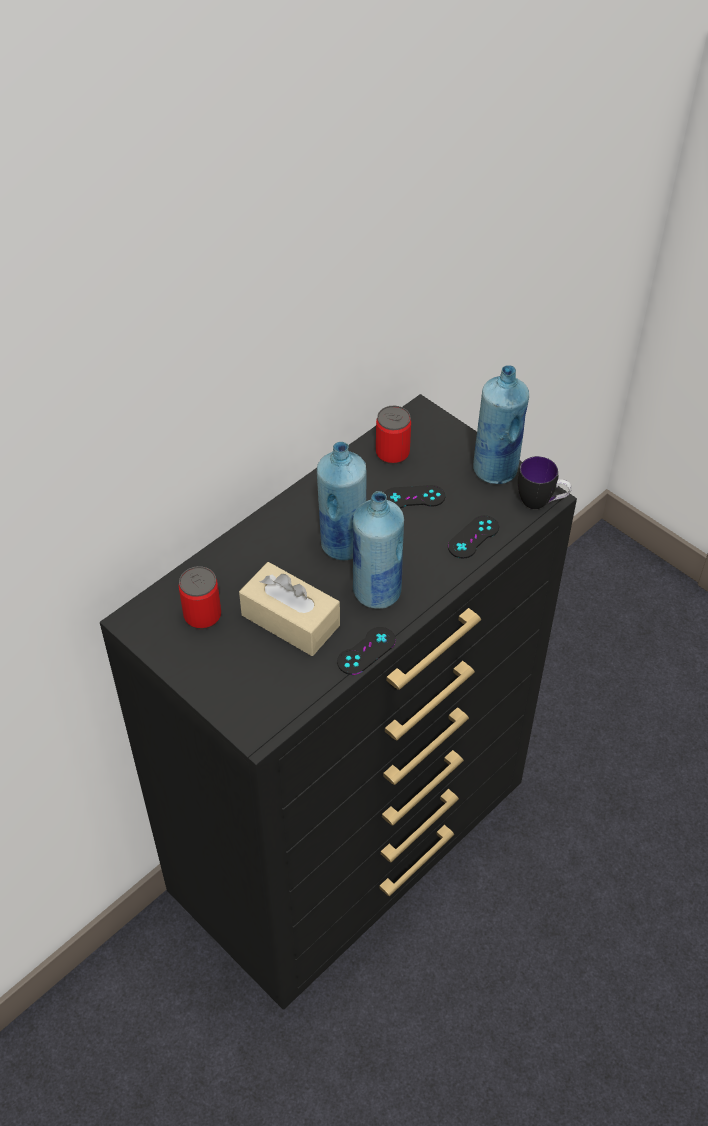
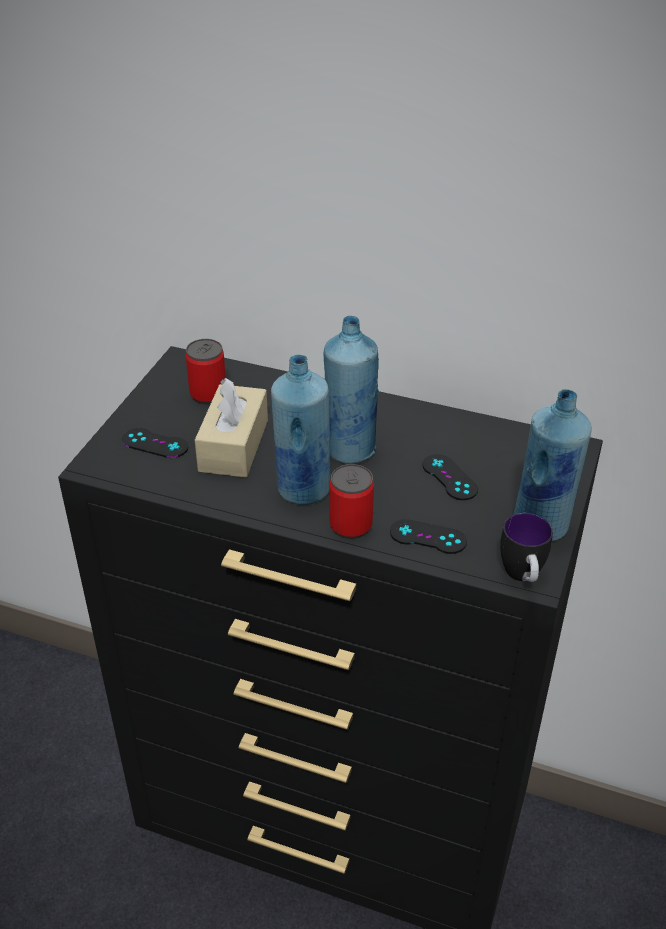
camera: 65 degrees right, 10 degrees down
(366, 651) = (224, 504): black game controller -> black game controller (155, 443)
(392, 453) = (498, 445): can -> can (350, 525)

